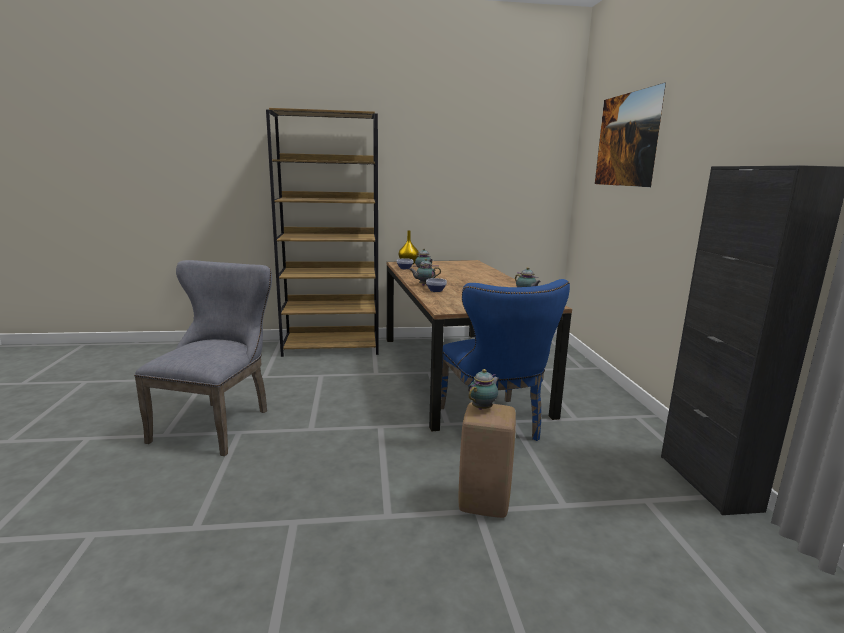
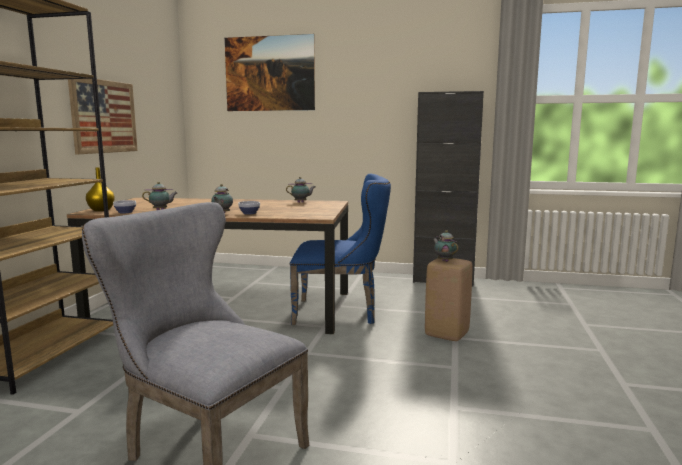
camera: 70 degrees left, 5 degrees down
(448, 189) = (104, 116): none -> picture

